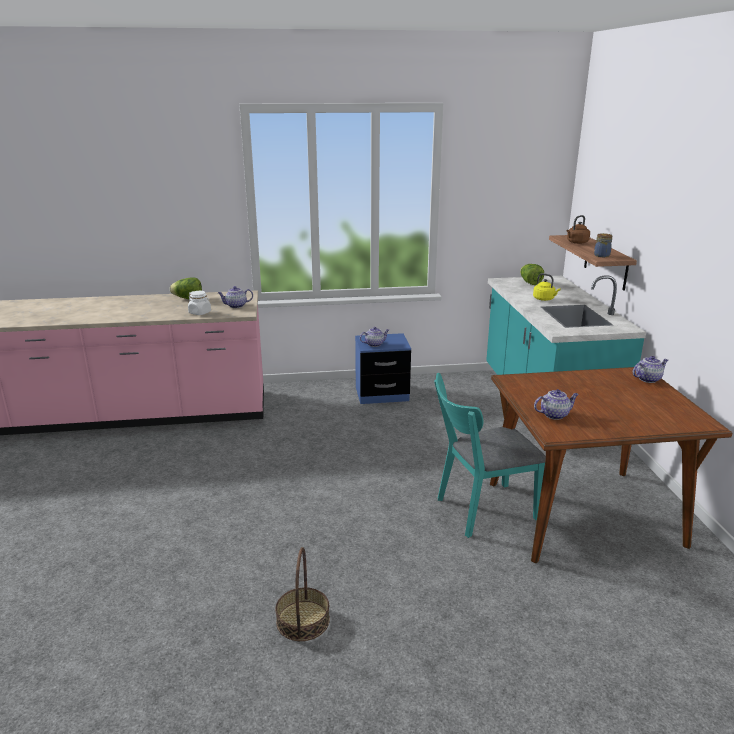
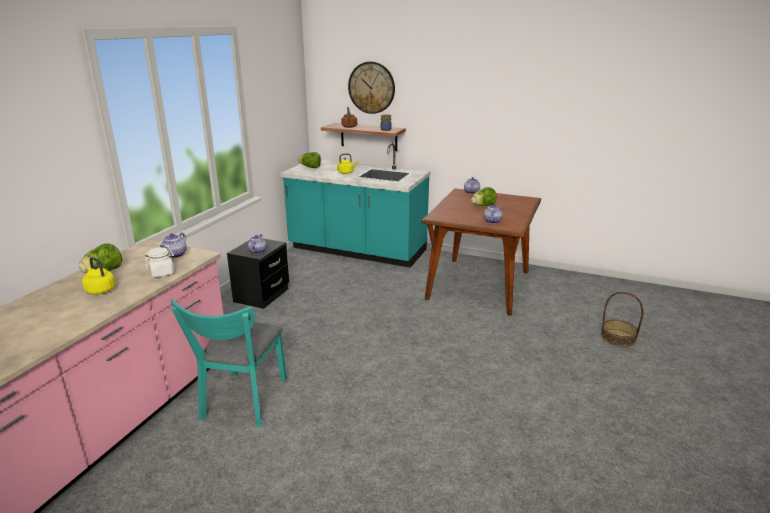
camera: 60 degrees left, 0 degrees up
(159, 307) = (100, 290): none -> yellow kettle
(303, 620) = (513, 415): basket -> basket (618, 337)
(382, 394) = (261, 295): blue nightstand -> black nightstand
(480, 510) = (449, 312): turquoise chair -> turquoise chair (242, 402)
(605, 397) = (483, 206): none -> lettuce
(619, 194) = (371, 87): none -> wall clock

